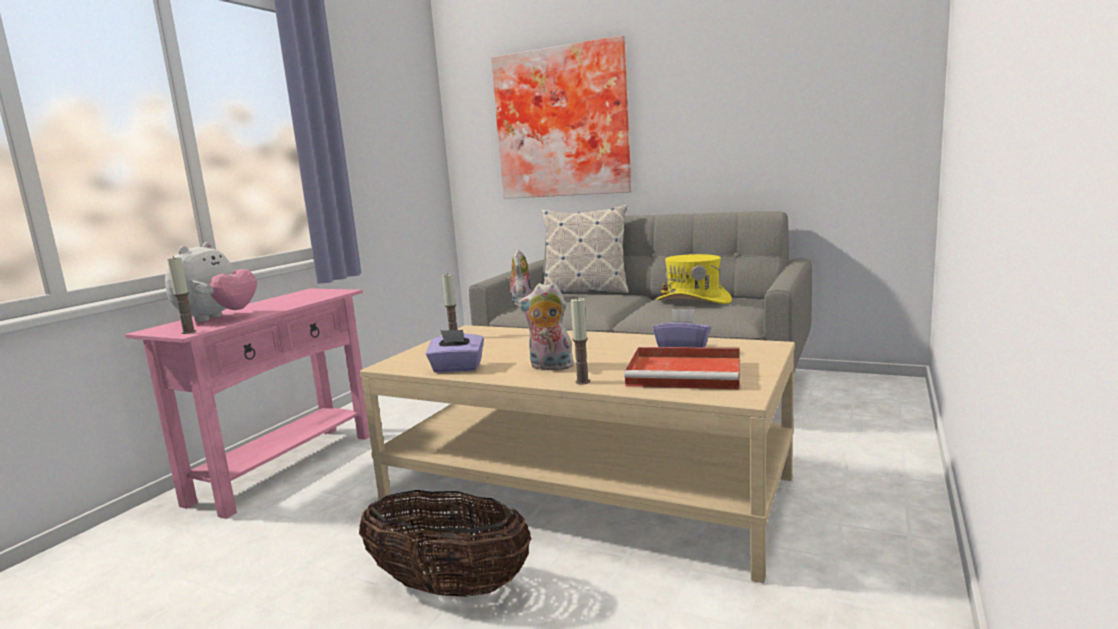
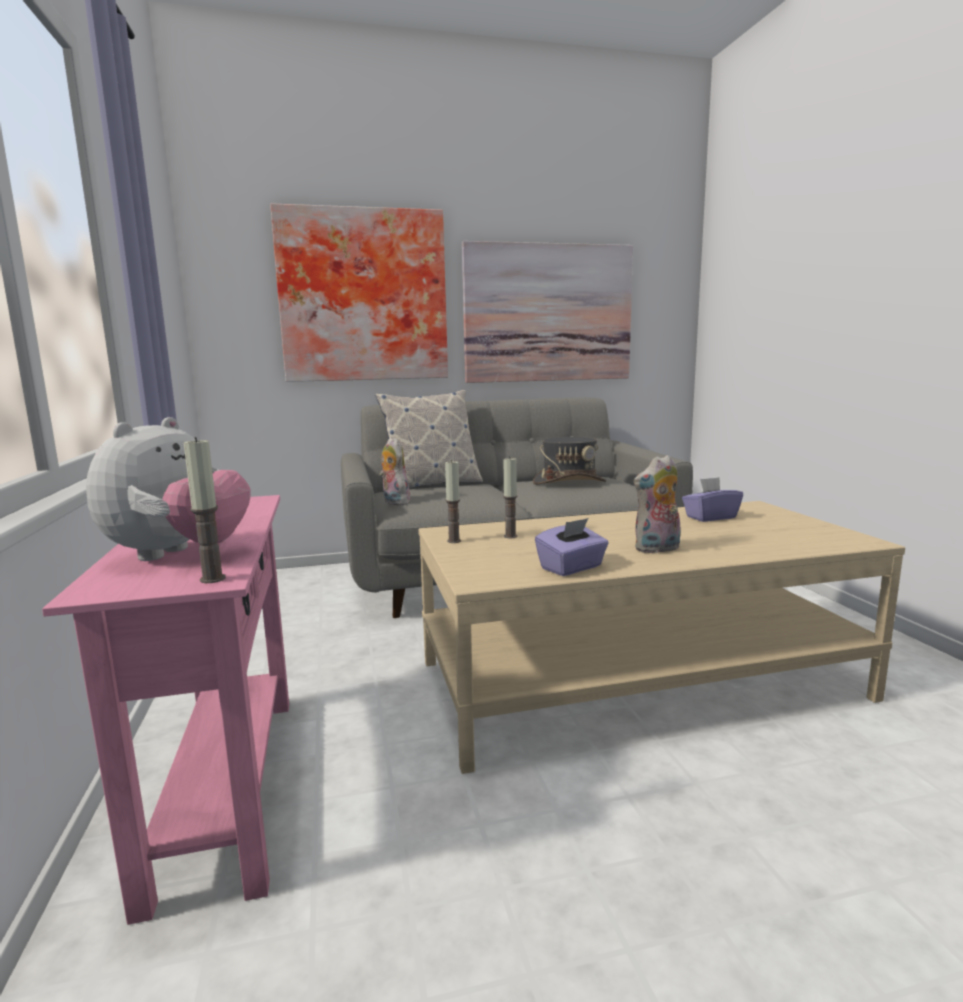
camera: 40 degrees left, 0 degrees up
(218, 318) = (179, 555): plush toy -> plush toy turned 45 degrees clockwise
(449, 587) = (711, 819): basket -> none
(582, 382) = (728, 555): candle -> candle (510, 536)
(687, 373) = (776, 533): red tray -> none
(693, 301) = (569, 482): yellow hat -> grey hat
(736, 122) = (548, 313): none -> picture

